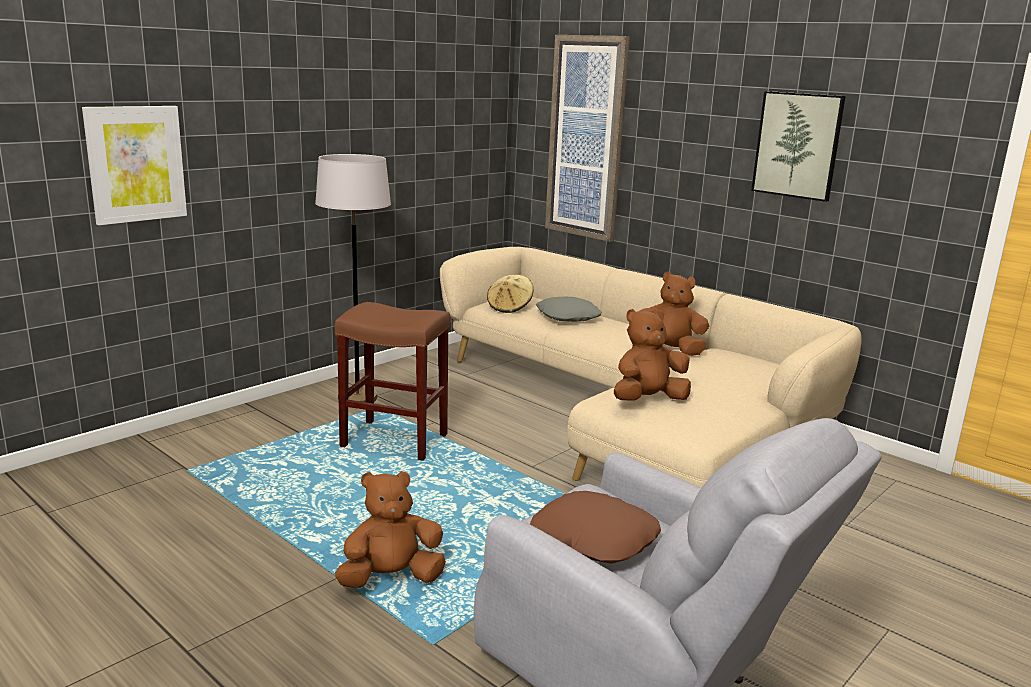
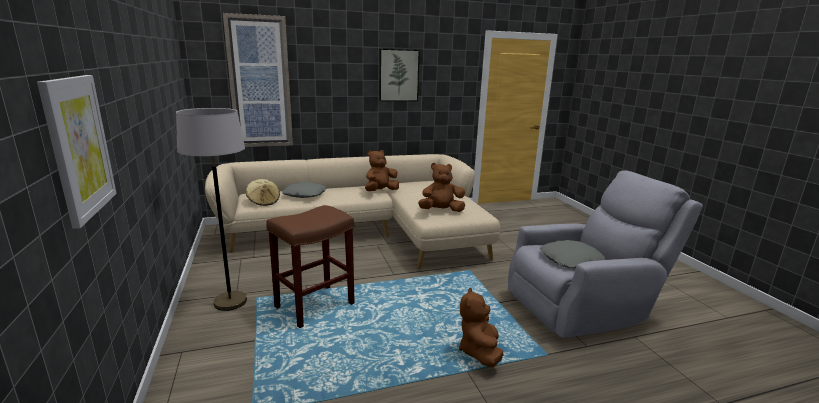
camera: 60 degrees left, 0 degrees up
(594, 538) = (571, 260): brown pillow -> grey pillow
(648, 400) = (441, 211): brown plush toy -> brown plush toy turned 75 degrees clockwise

